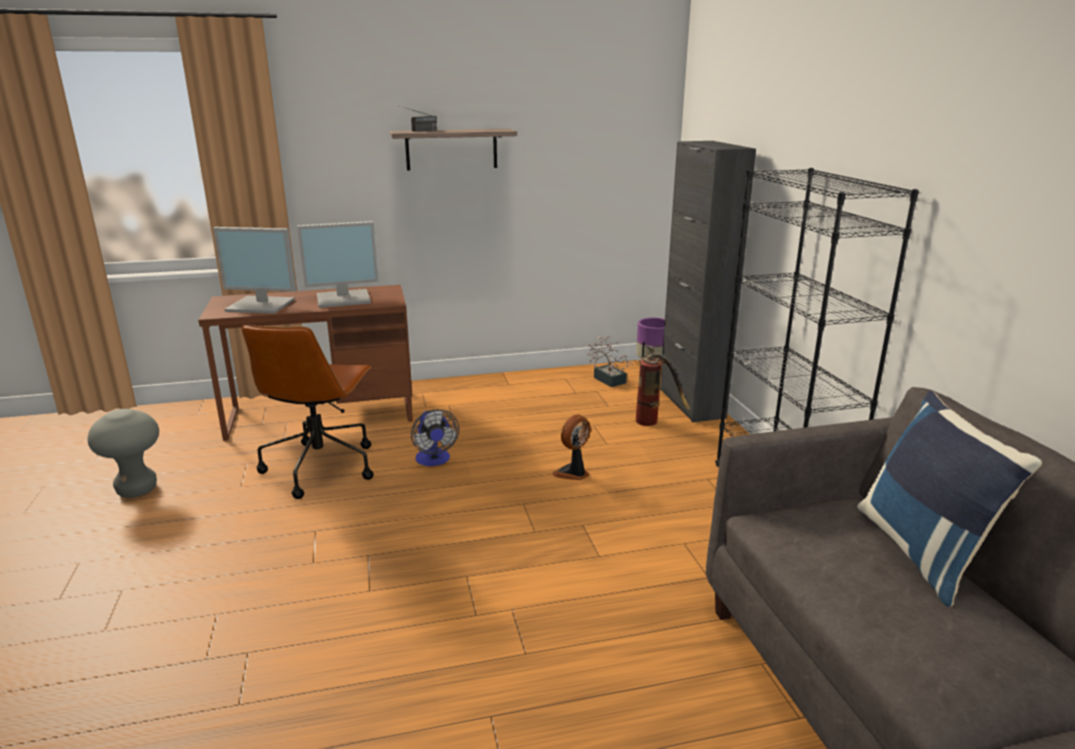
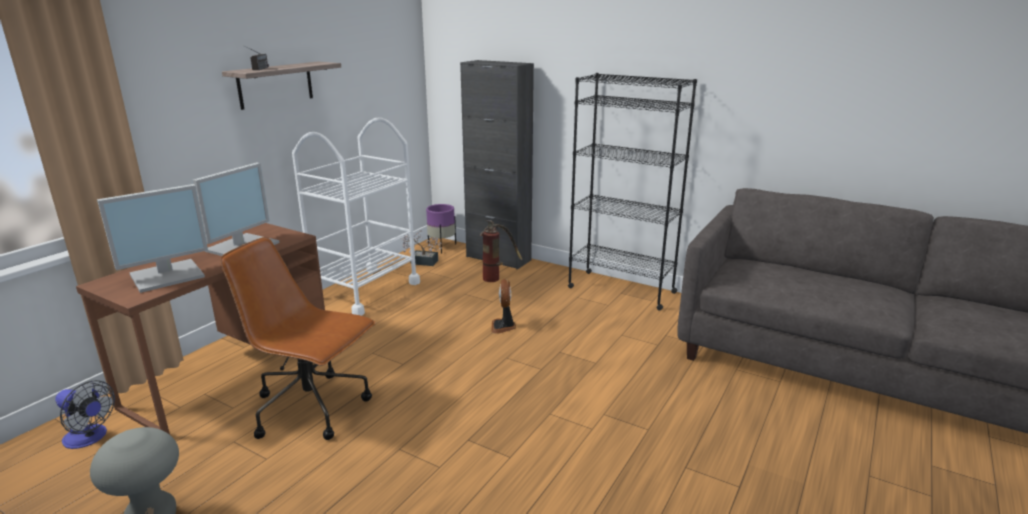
camera: 45 degrees left, 0 degrees up
(321, 466) = (313, 408): brown office chair -> brown office chair turned 150 degrees clockwise
(434, 460) = (398, 361): fan -> fan (89, 438)
(513, 388) = (365, 291): none -> white cart
(923, 552) = (796, 269): blue pillow -> none

